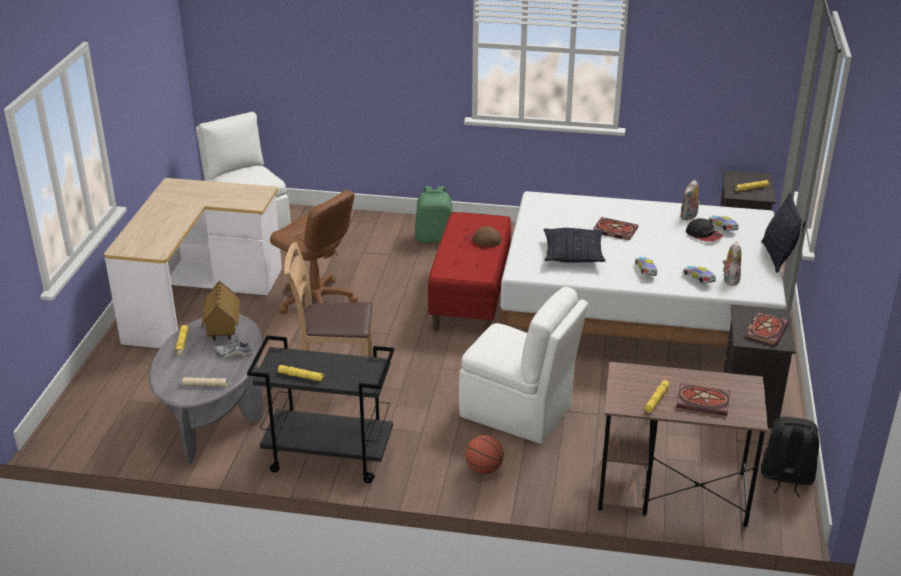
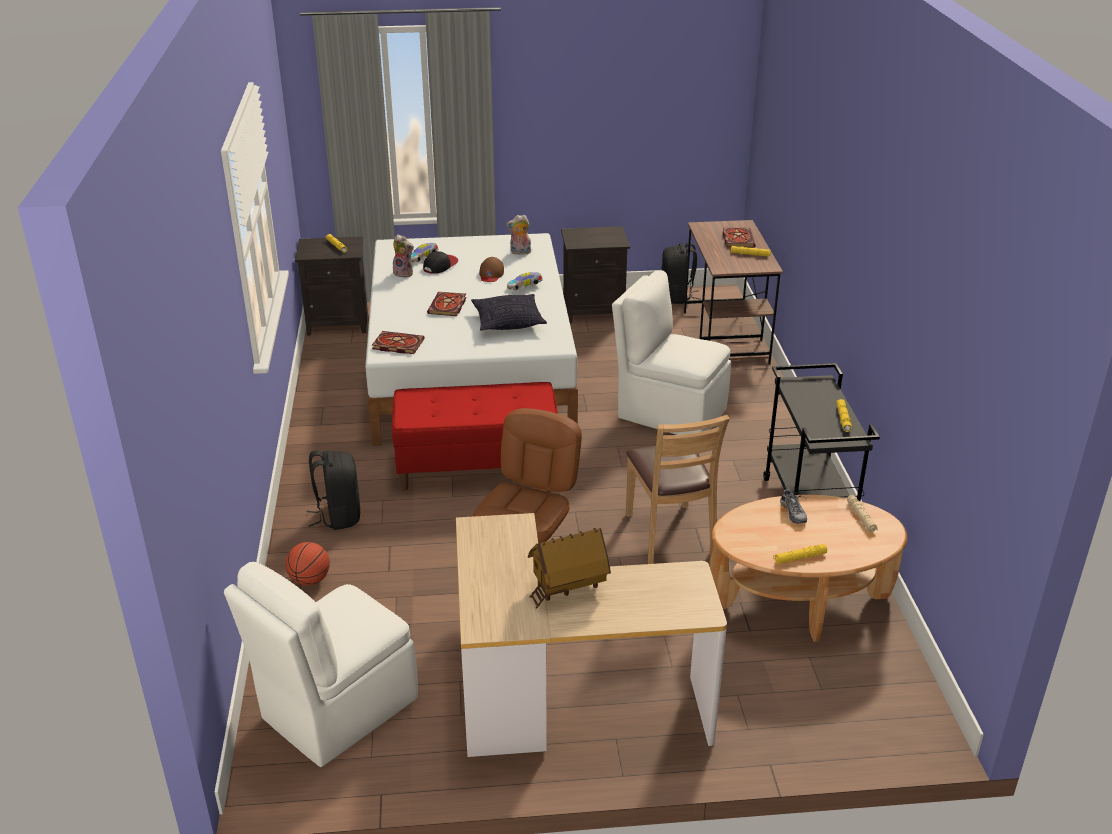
camera: 105 degrees left, 0 degrees up
(215, 415) = (799, 603): grey coffee table -> brown coffee table
(222, 330) = (755, 534): toy house -> toy house (568, 587)
(435, 238) = (338, 516): green backpack -> black backpack
(484, 240) = (459, 398): brown cap -> brown cap (491, 274)
(484, 469) = (760, 419): basketball -> basketball (310, 580)
(518, 412) = (669, 412): white chair -> white chair turned 75 degrees counterclockwise
(699, 280) = (527, 264): toy car -> none
(766, 330) = (598, 236): book -> book (396, 345)
(778, 257) = (469, 235): pillow -> none

